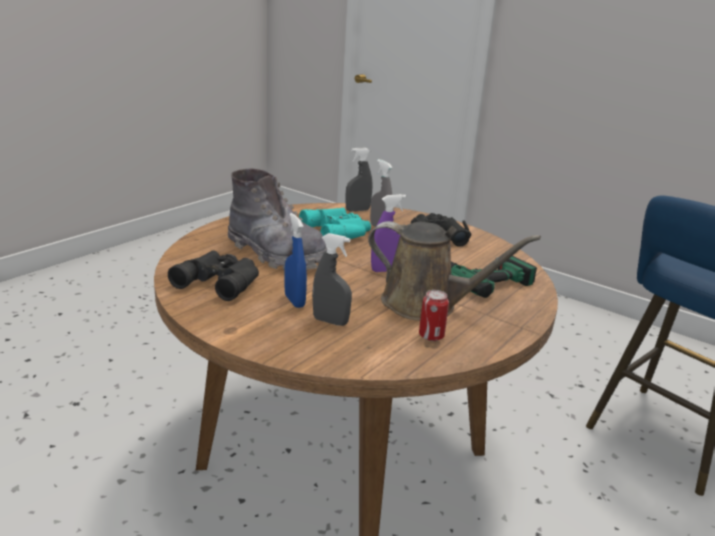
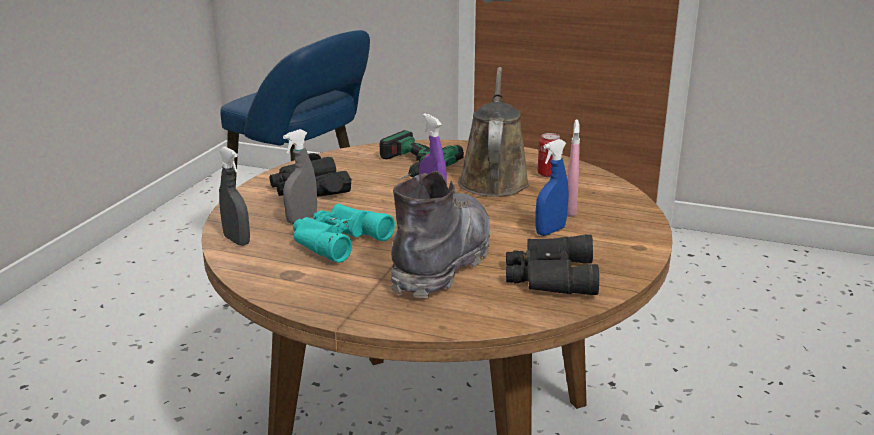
camera: 105 degrees left, 0 degrees up
(330, 321) = (570, 210): grey spray bottle -> pink spray bottle

